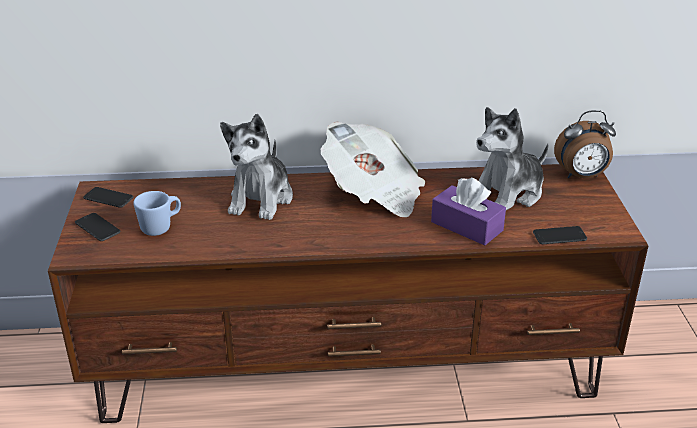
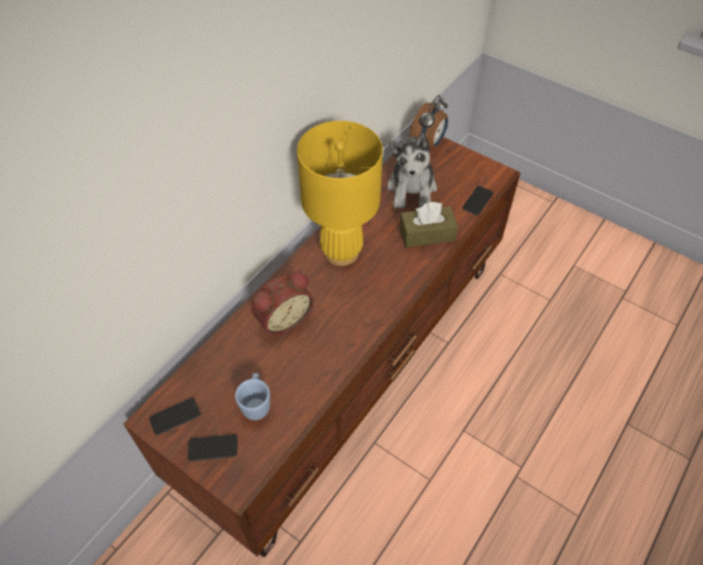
camera: 50 degrees left, 20 degrees up
(261, 199) = (283, 318): plush toy -> alarm clock
(374, 193) = (342, 252): newspaper -> yellow table lamp
(466, 226) = (427, 234): purple tissue box -> brown tissue box

